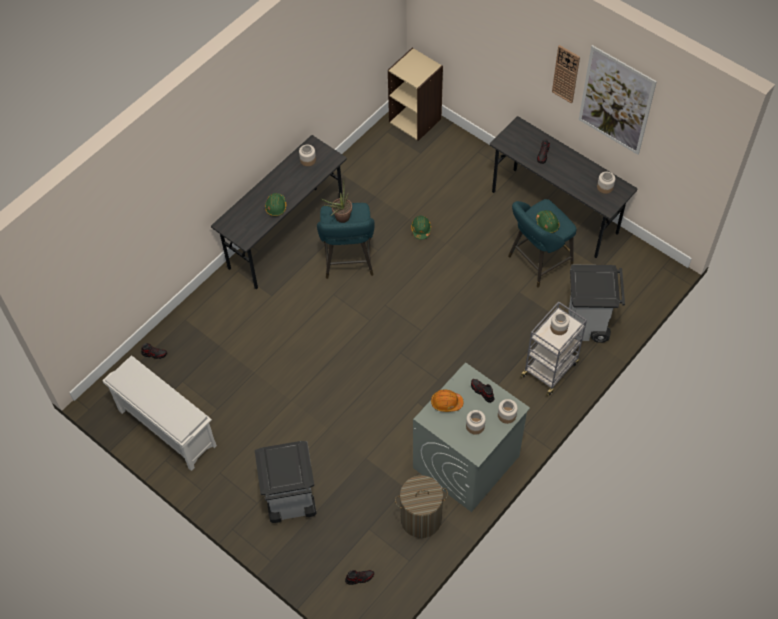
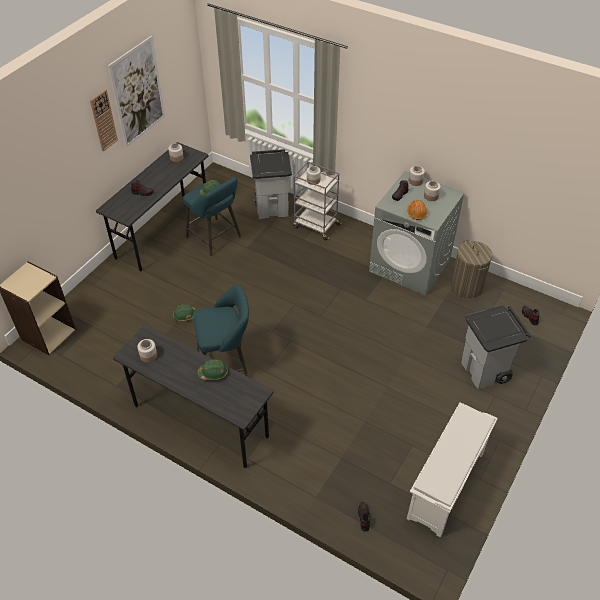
camera: 100 degrees left, 10 degrees down
(340, 219) = (218, 327): potted plant -> none

